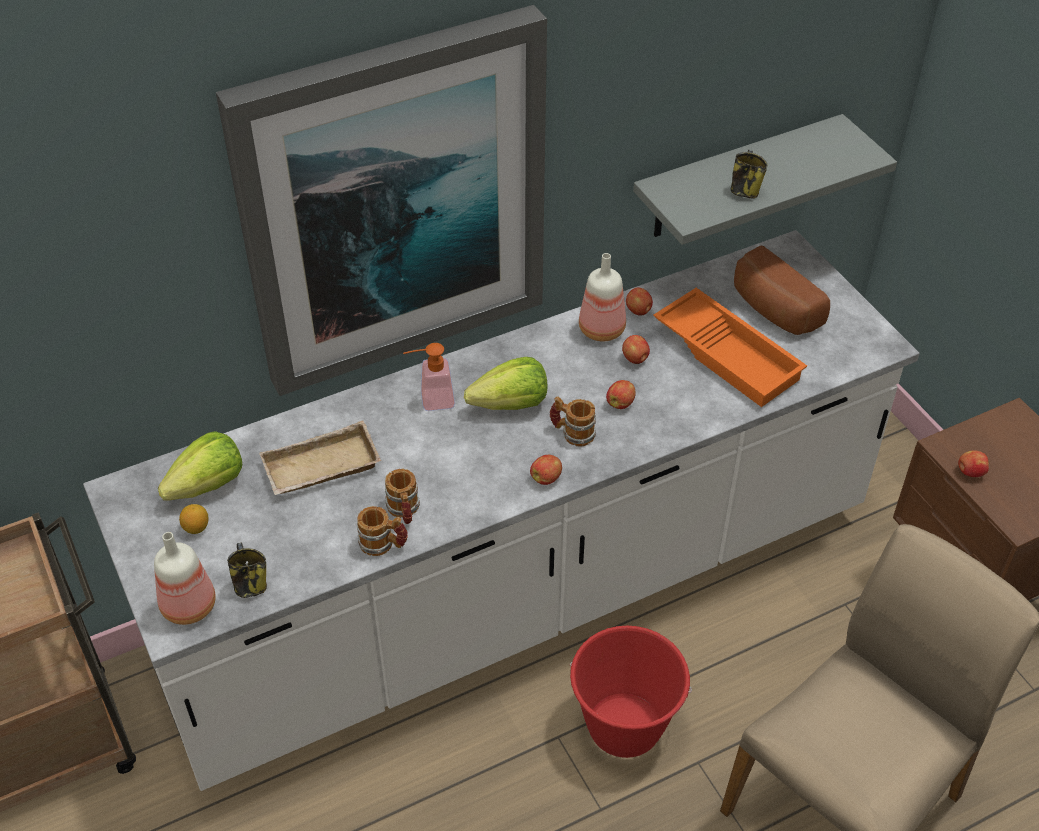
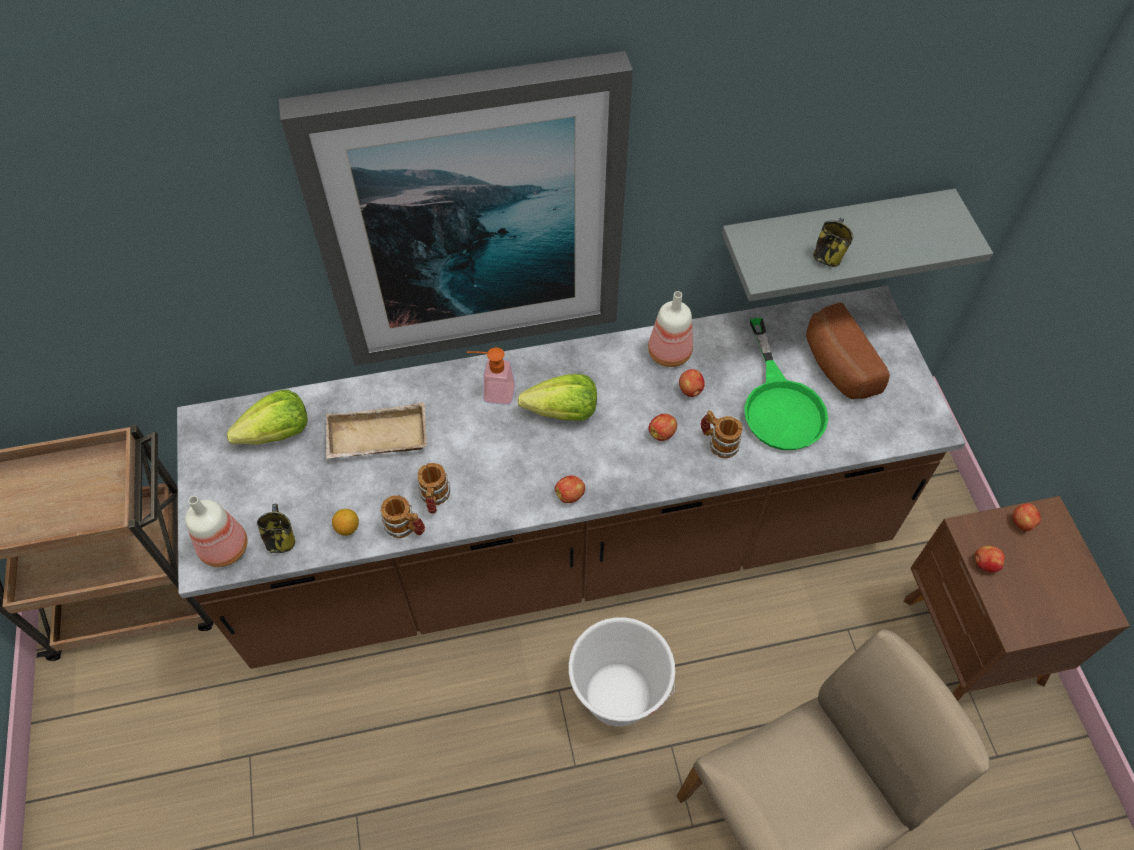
camera: 15 degrees right, 10 degrees up
(196, 527) = (254, 472): lemon -> lemon (347, 528)
(519, 589) = (567, 545): white counter -> brown counter
(572, 433) = (608, 454): mug -> mug (718, 442)
(624, 727) = (617, 696): red bucket -> white bucket
(638, 311) = (709, 341): apple -> apple (1022, 523)
(729, 354) = (780, 404): orange tray -> green frying pan

